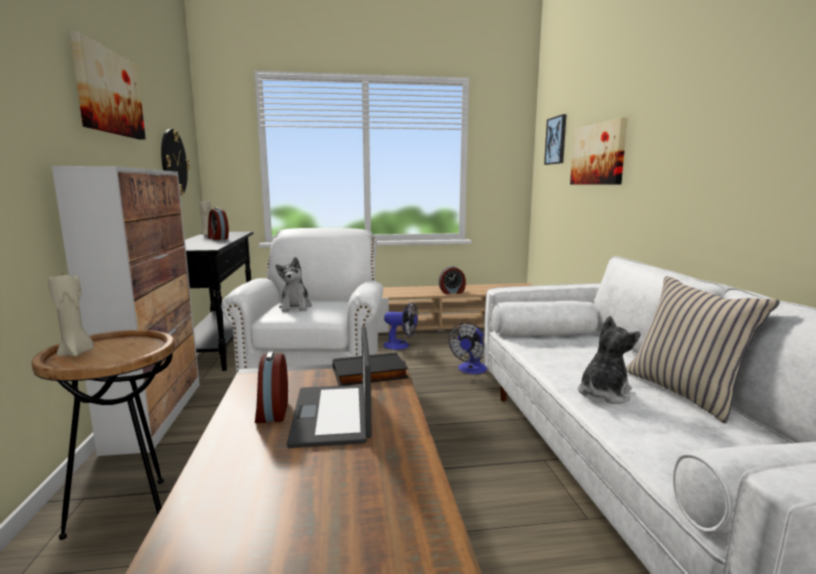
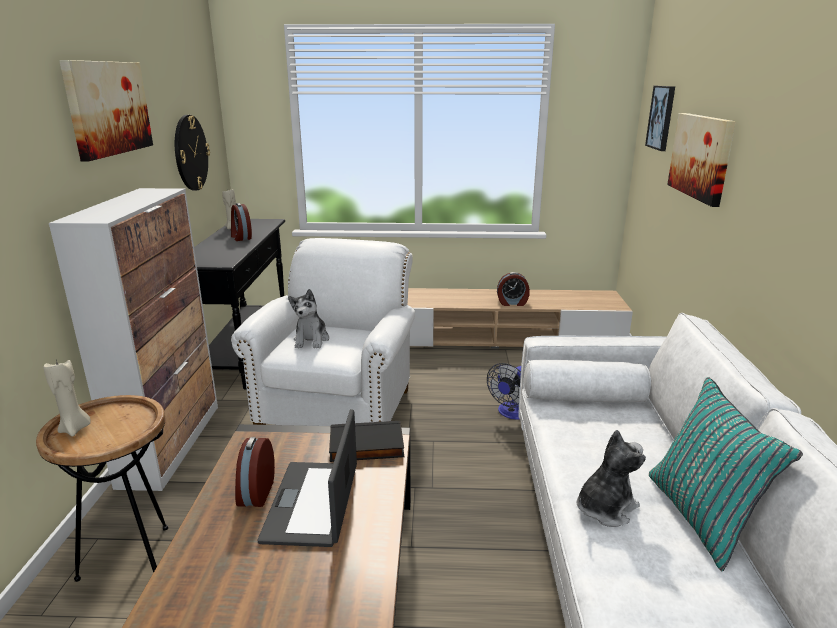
camera: 10 degrees right, 10 degrees up
(401, 346) = (442, 368): fan -> none
(685, 392) = (702, 516): beige pillow -> turquoise pillow

